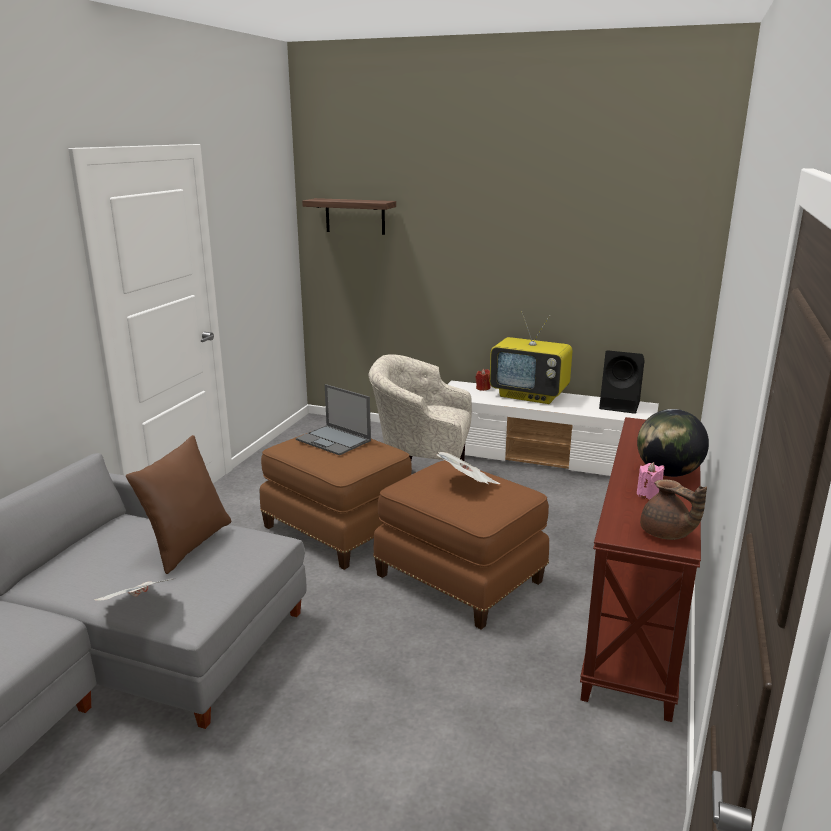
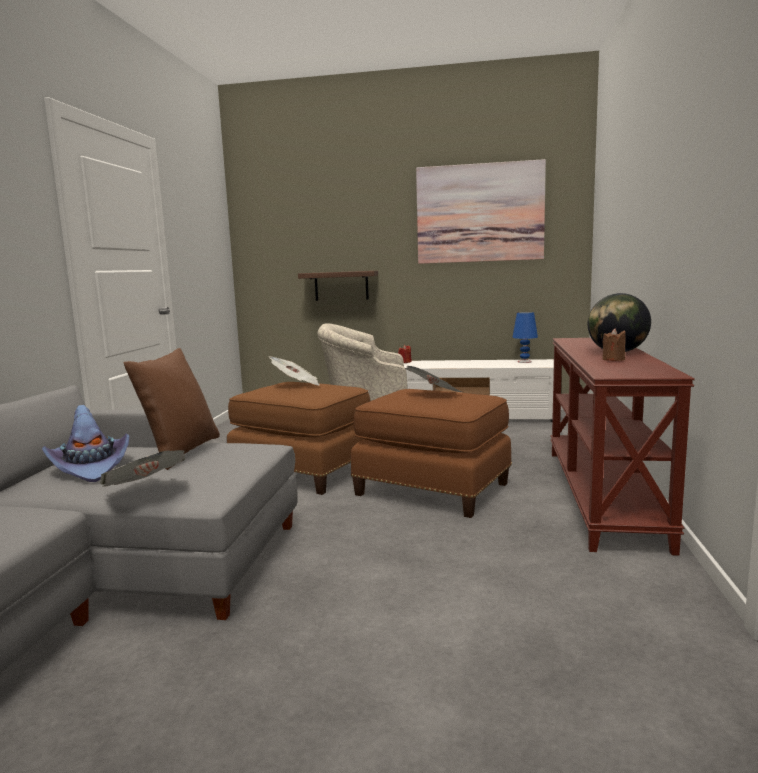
camera: 10 degrees left, 10 degrees down
(102, 558) = (91, 467): none -> purple hat
(334, 440) = (296, 384): laptop -> newspaper
(355, 216) = (282, 226): shelf -> shelf (341, 286)
(530, 395) = (447, 362): television -> none
(586, 221) = (479, 213): none -> picture
(621, 405) = (524, 362): black speaker -> blue table lamp
(648, 494) = (613, 359): pink candle -> brown candle
(666, 534) = (651, 371): brown teapot -> none

